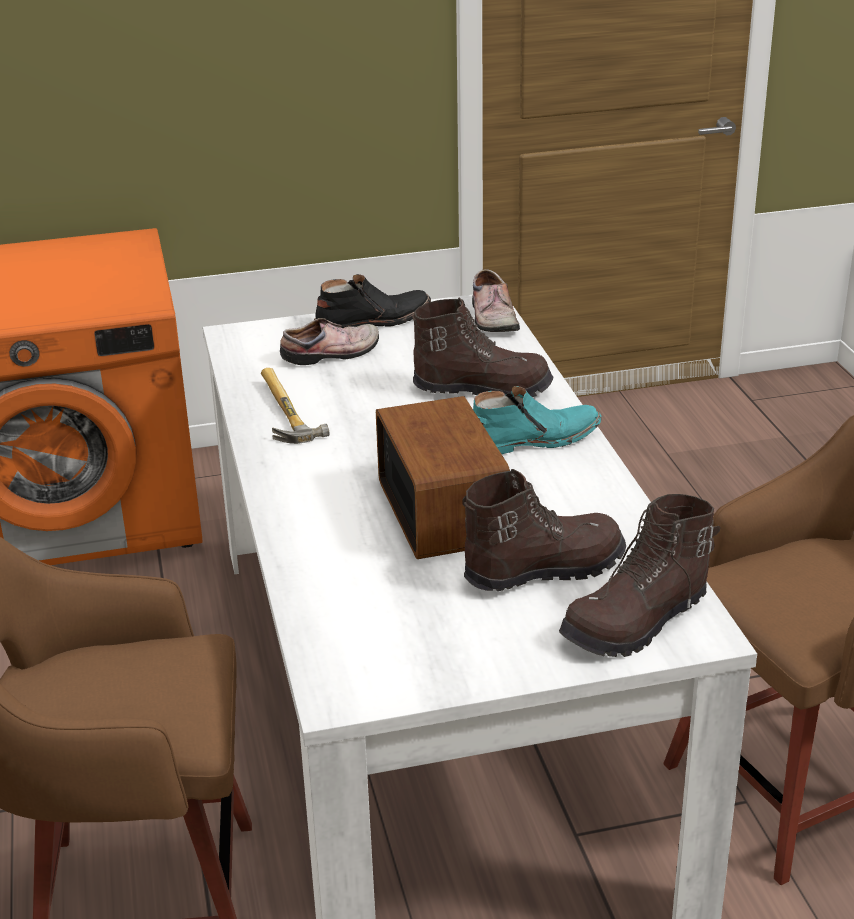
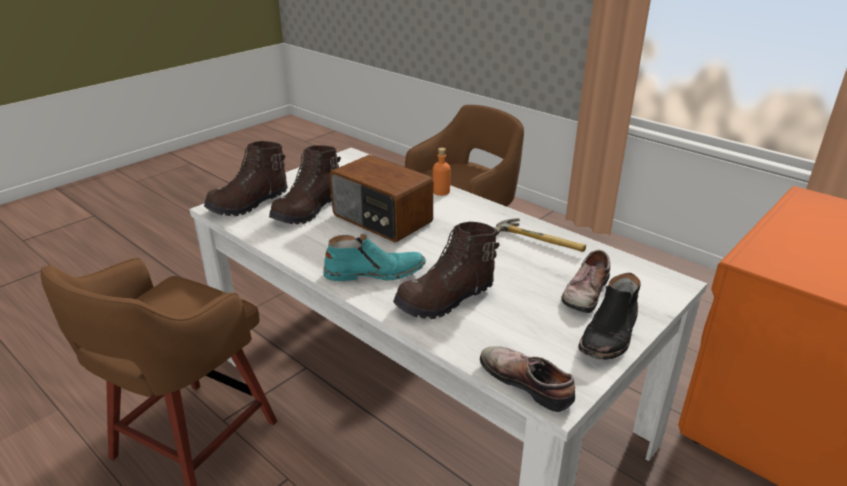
camera: 145 degrees right, 0 degrees up
(291, 531) = (441, 191): none -> orange bottle
(531, 440) = (374, 272): turquoise boot -> turquoise boot turned 135 degrees counterclockwise
(637, 622) = (249, 204): brown boot -> brown boot turned 150 degrees counterclockwise

